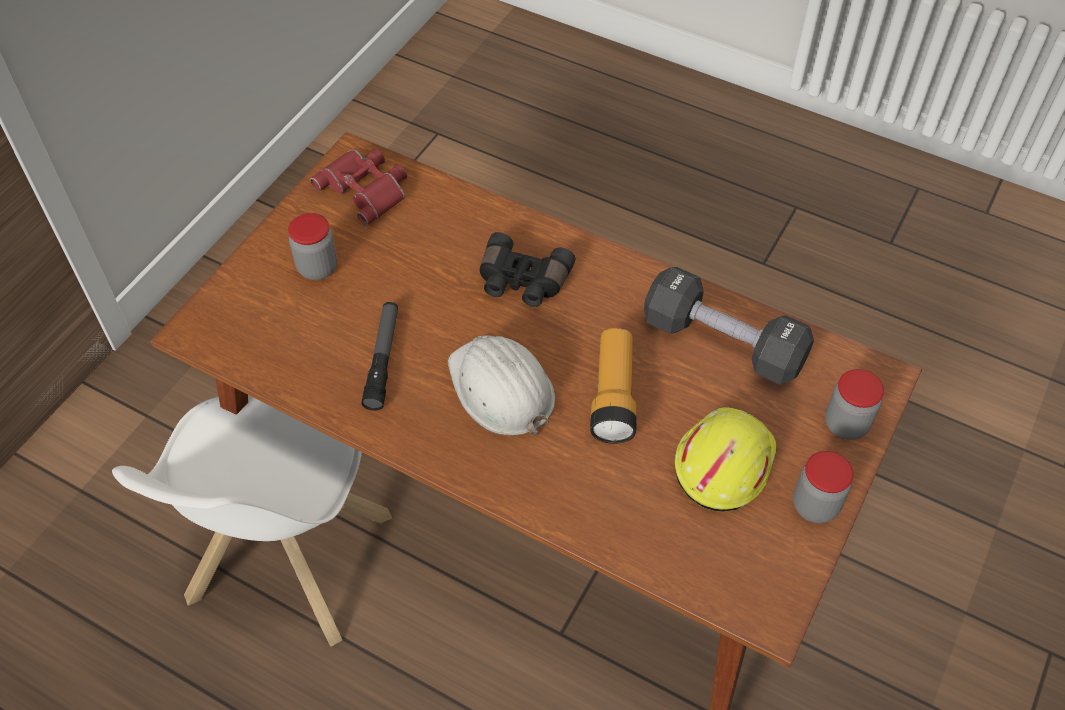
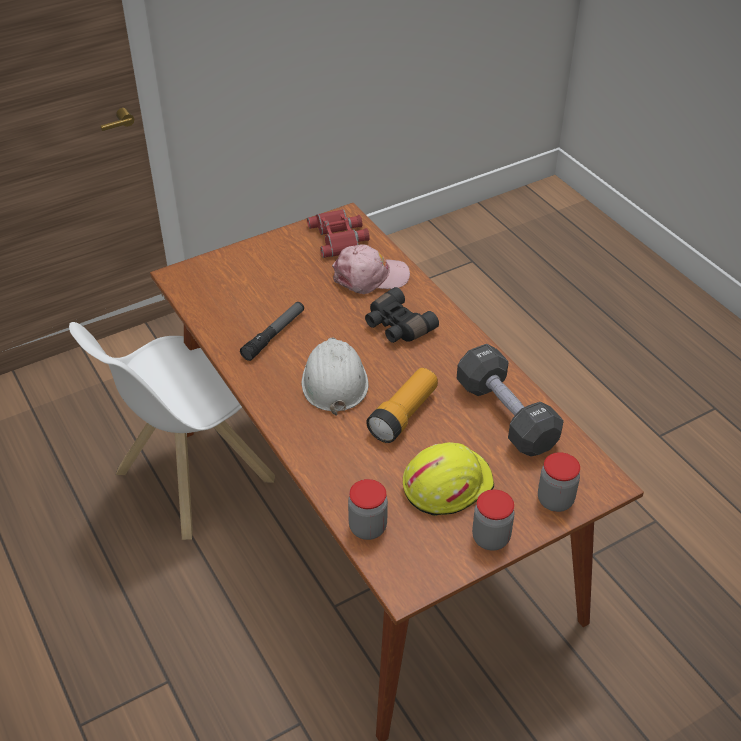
camera: 30 degrees right, 10 degrees down
(317, 268) = (275, 270): jar -> jar (367, 527)
(442, 227) = (370, 276): none -> pink cap

